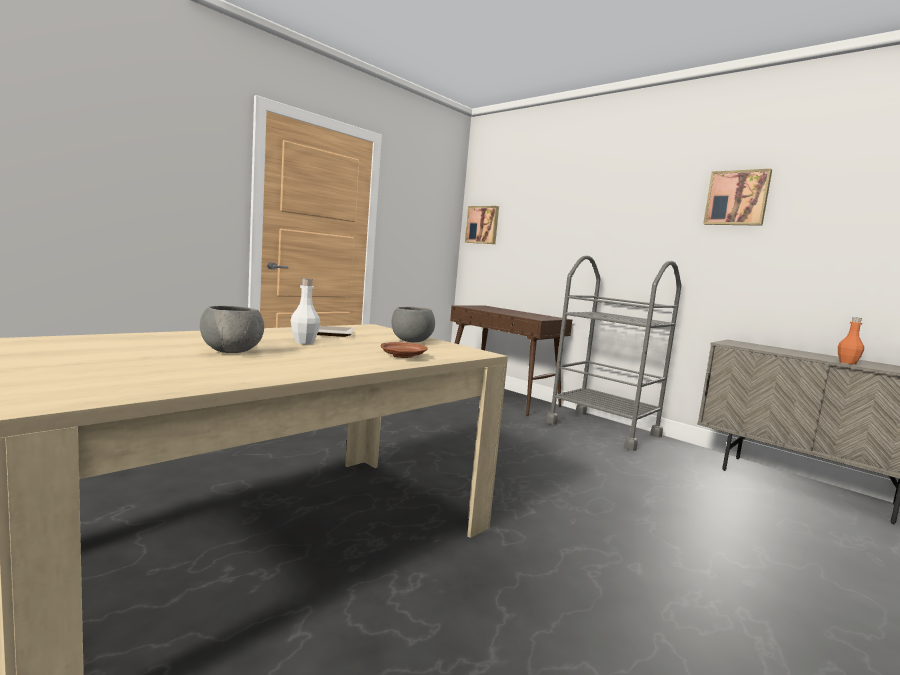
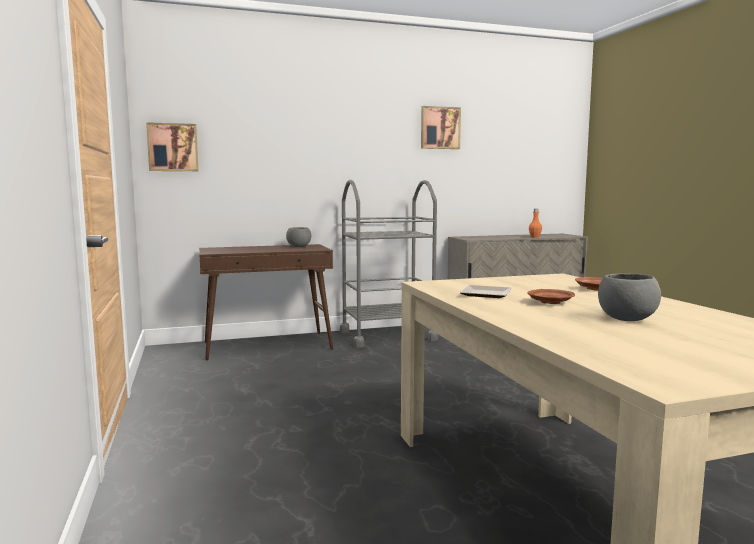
camera: 60 degrees left, 0 degrees up
(304, 342) = (550, 302): white bottle -> brown plate
(411, 341) = (515, 282): grey bowl -> grey bowl (298, 246)

